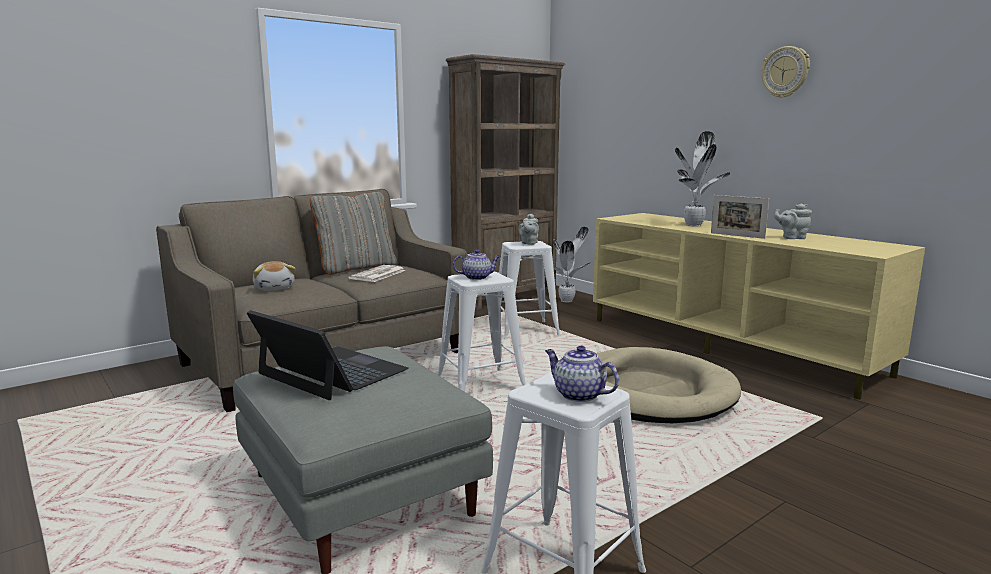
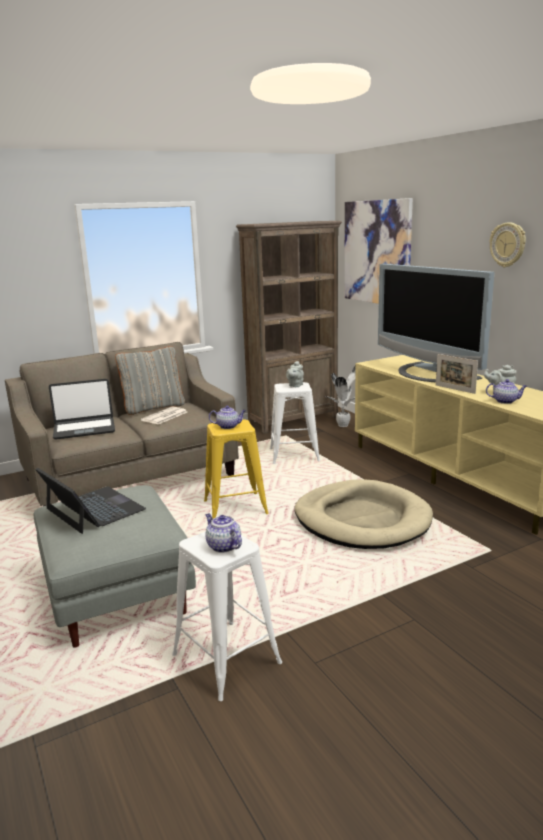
camera: 10 degrees right, 5 degrees up
(275, 288) = (84, 429): plush toy -> laptop
(480, 386) = (235, 508): white stool -> yellow stool
(606, 98) = (377, 252): none -> picture
(694, 225) = (431, 373): potted plant -> television
(807, 243) = (505, 401): none -> teapot

